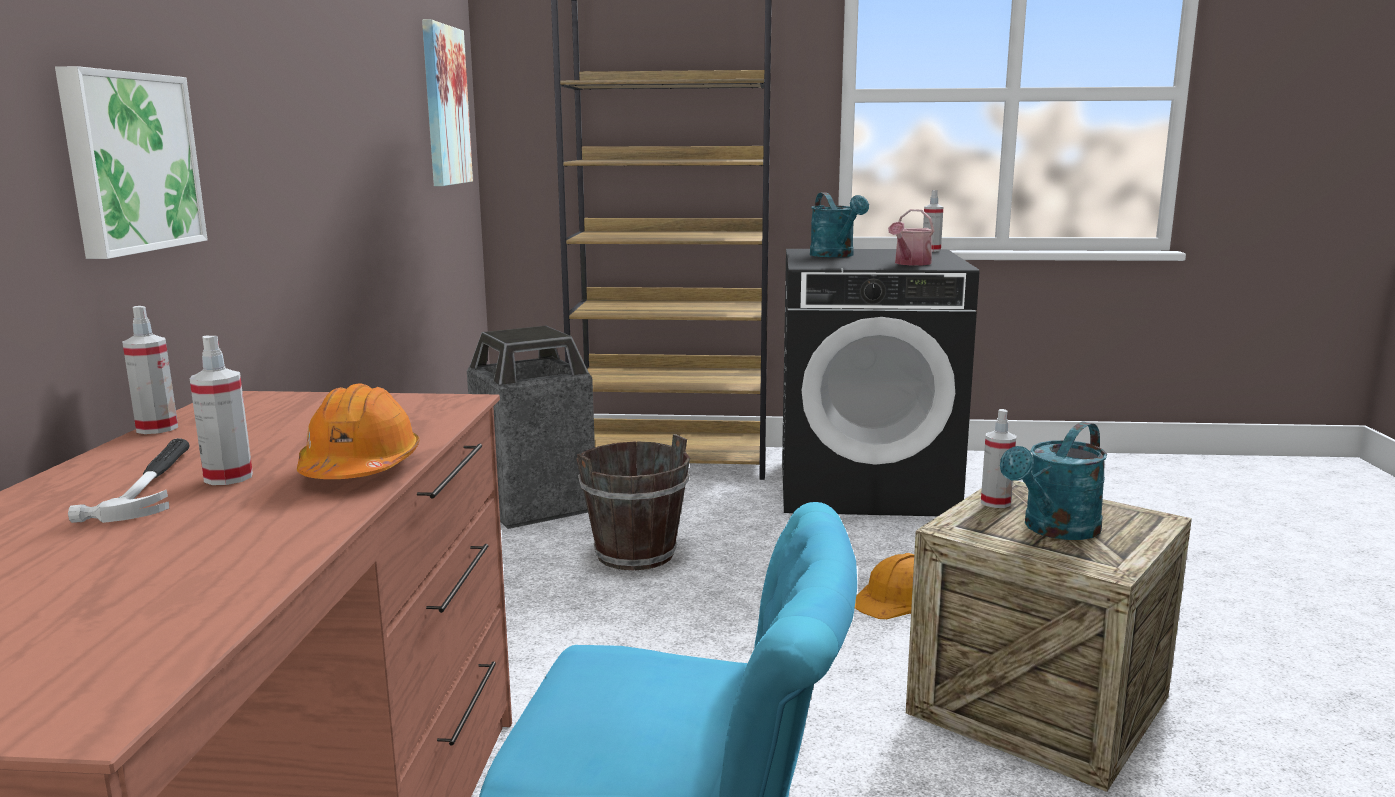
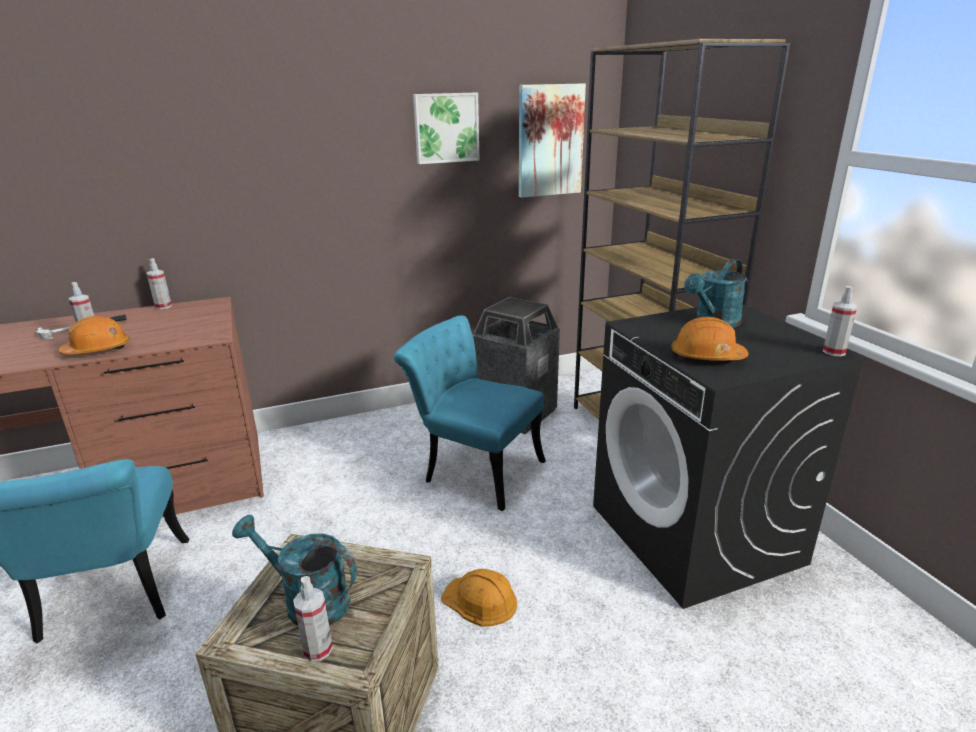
camera: 65 degrees right, 10 degrees up
(129, 162) = (172, 198): picture -> picture (446, 128)
(635, 554) = (474, 469): brown bucket -> turquoise chair
(910, 263) = (706, 357): watering can -> orange hard hat
(995, 502) = (362, 562): spray bottle -> spray bottle (318, 649)

